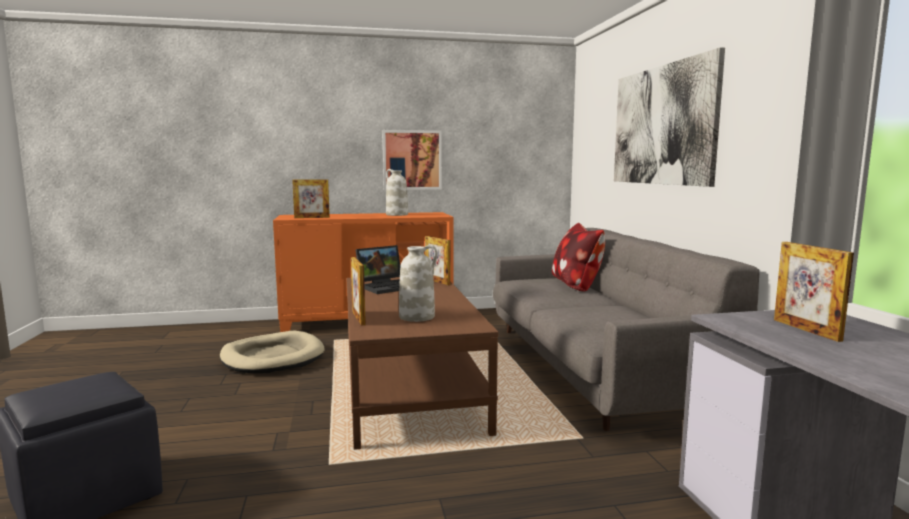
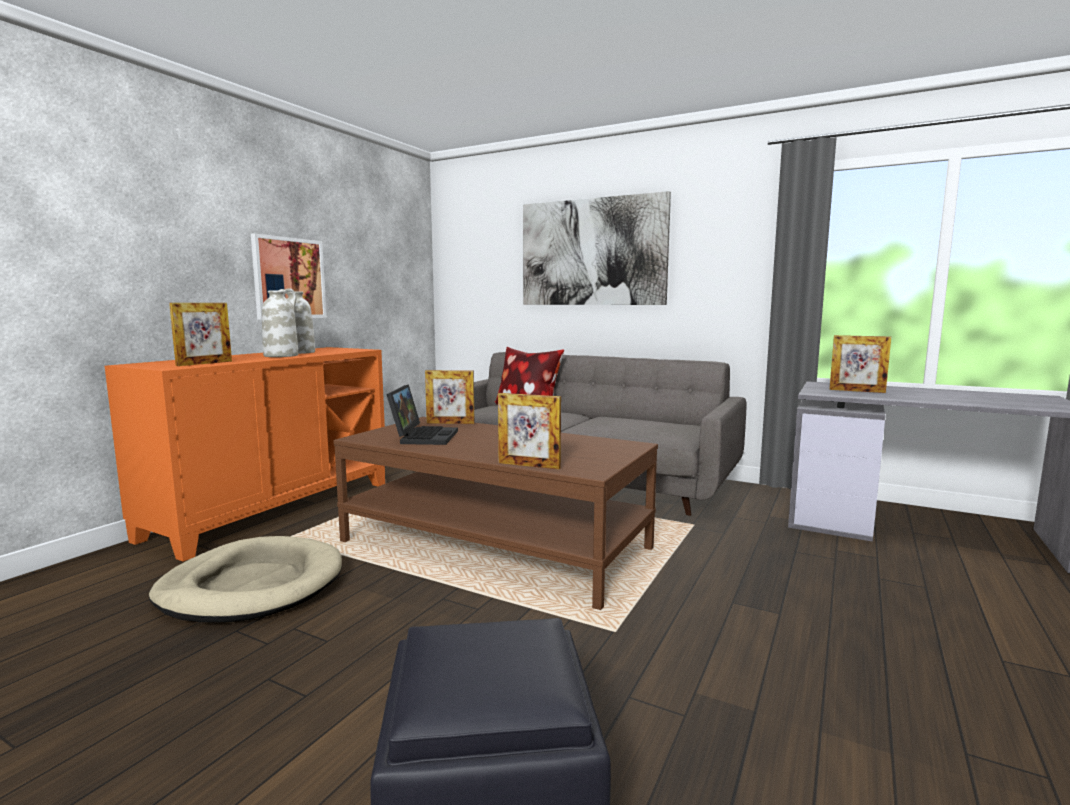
camera: 50 degrees left, 0 degrees up
(417, 317) = (567, 450): white vase -> white vase (281, 355)

